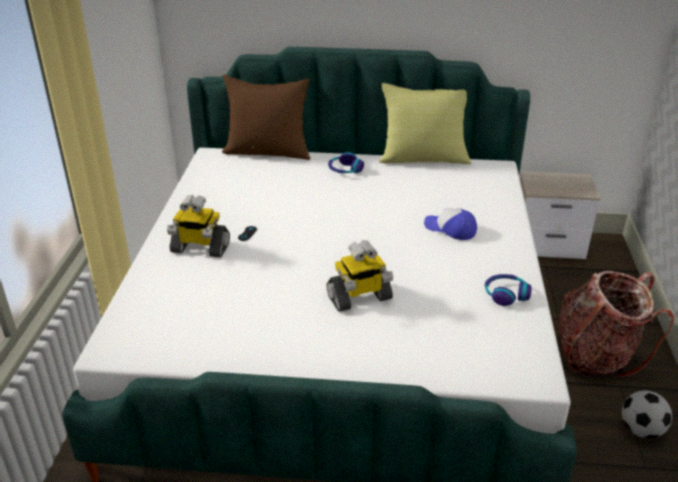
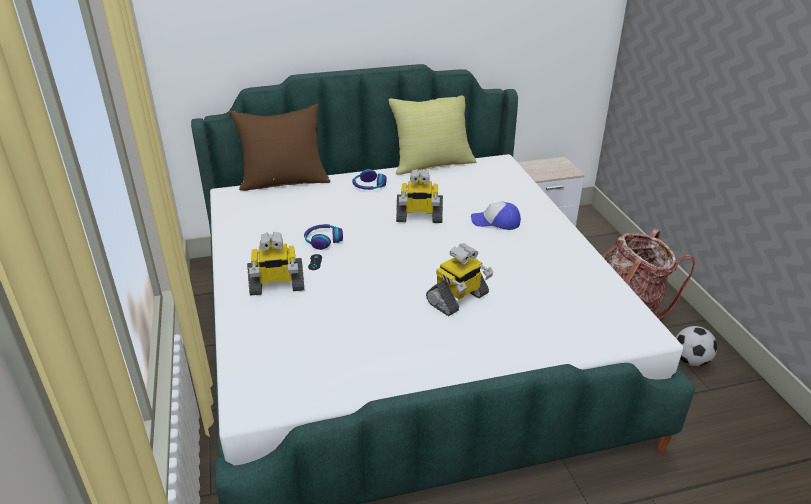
camera: 20 degrees left, 0 degrees up
(374, 209) = (419, 217): none -> toy robot
(506, 294) = (577, 268): headphones -> headphones (323, 240)

